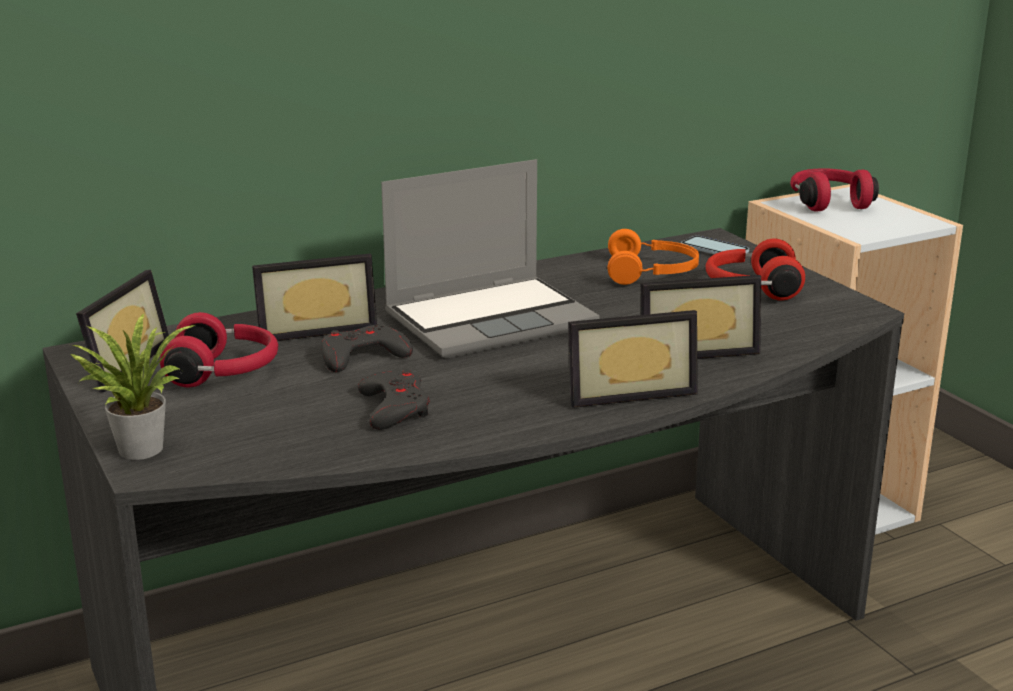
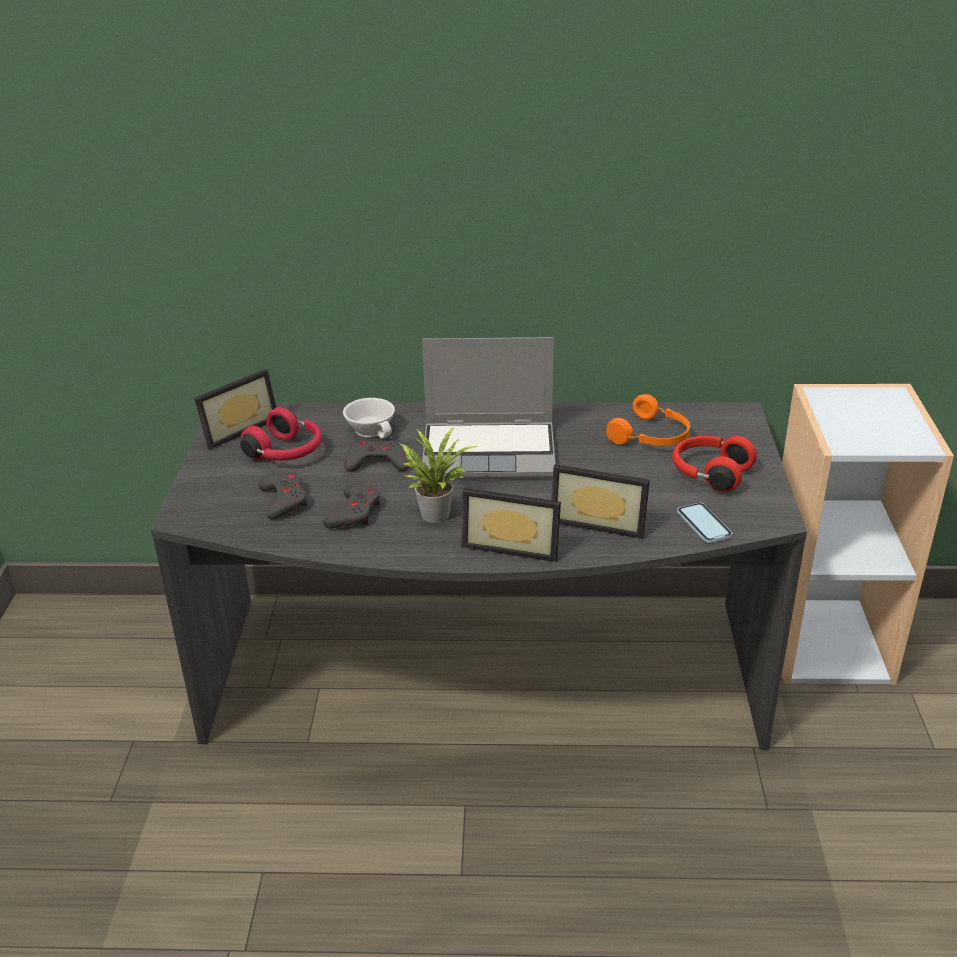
camera: 30 degrees right, 10 degrees up
(138, 447) = (190, 498): potted plant -> potted plant (434, 512)
(281, 418) = (284, 500): none -> grey game controller
(315, 328) = (373, 429): picture frame -> white cup
(714, 249) = (727, 424): phone -> phone (704, 524)
(828, 203) = (860, 402): red headphones -> none

